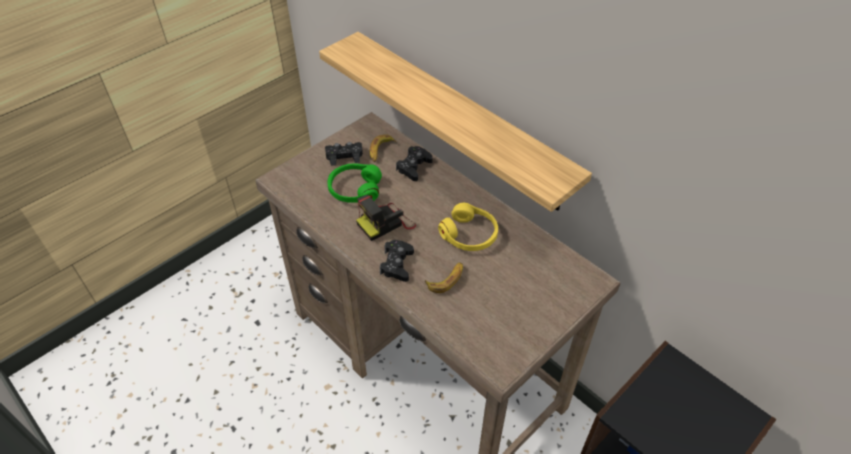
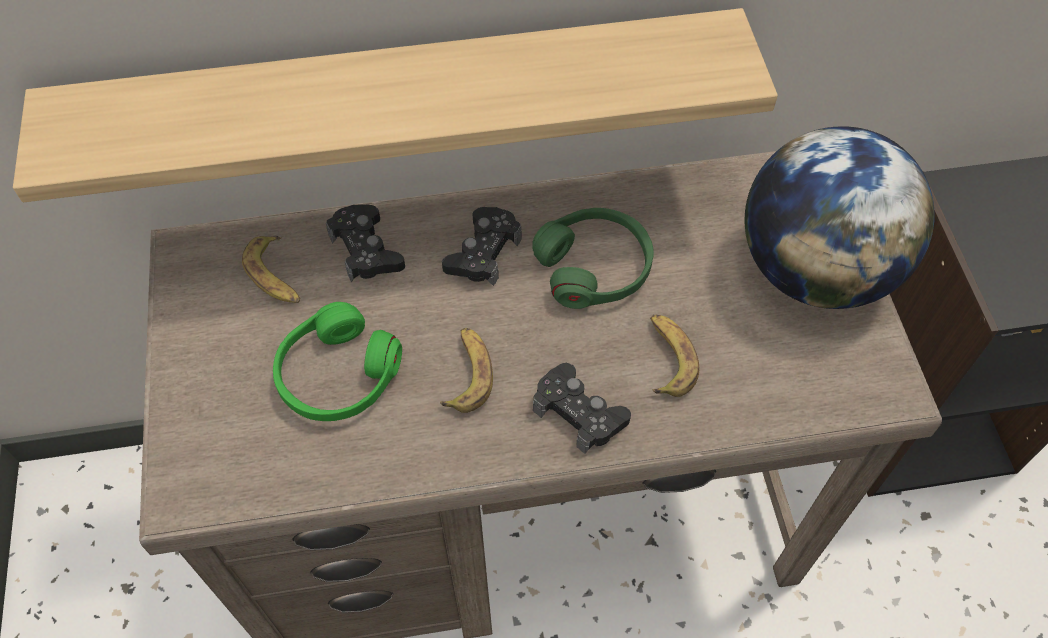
camera: 55 degrees left, 10 degrees up
(344, 156) = (231, 342): black game controller -> black game controller (483, 252)
(386, 223) = (467, 373): camera -> banana
(469, 234) = (594, 267): yellow headphones -> green headphones
(541, 309) = (814, 269): none -> globe

